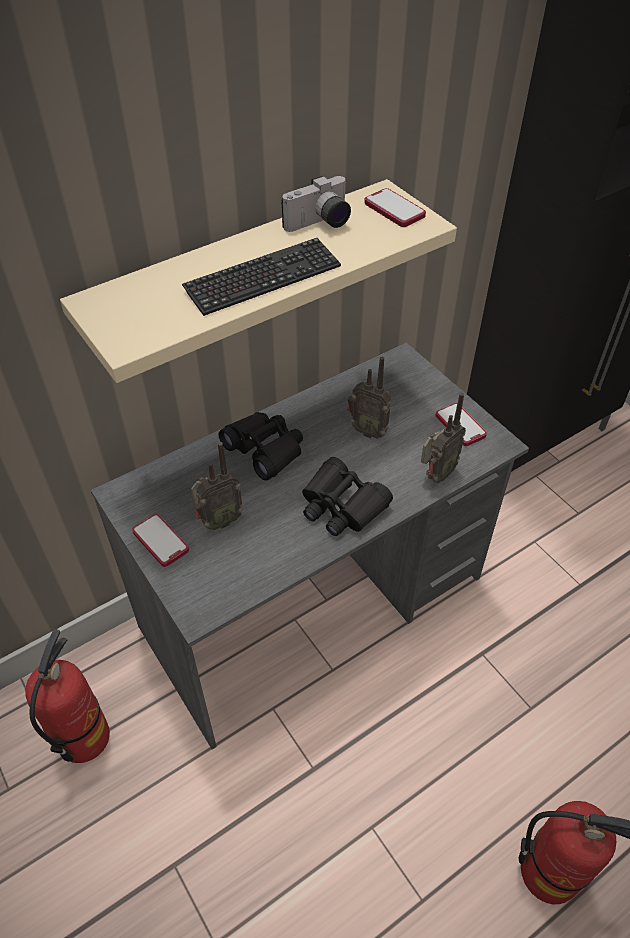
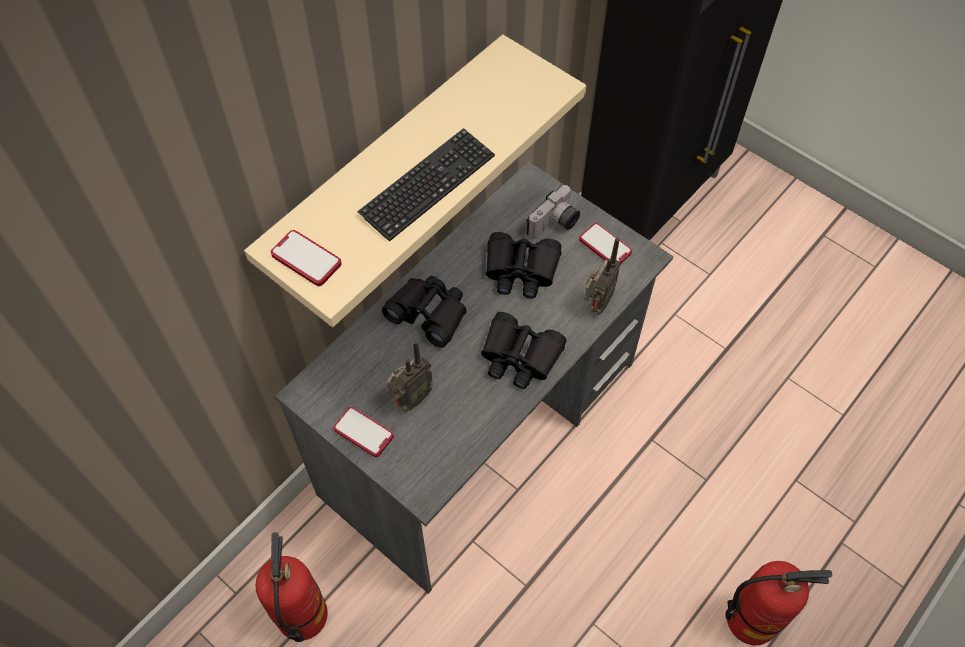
camera: 15 degrees left, 10 degrees up
(320, 224) = (458, 106): camera -> camera (555, 224)
(368, 430) = (521, 270): radio -> black binoculars
(394, 210) = (522, 74): phone -> phone (306, 259)

